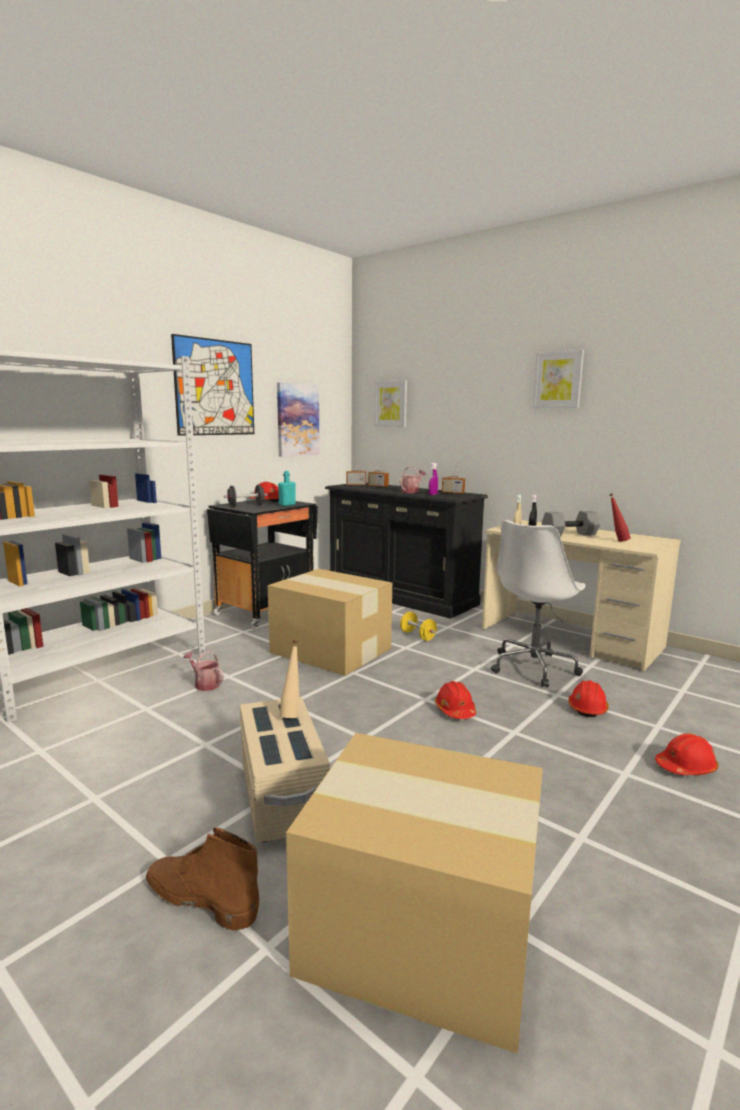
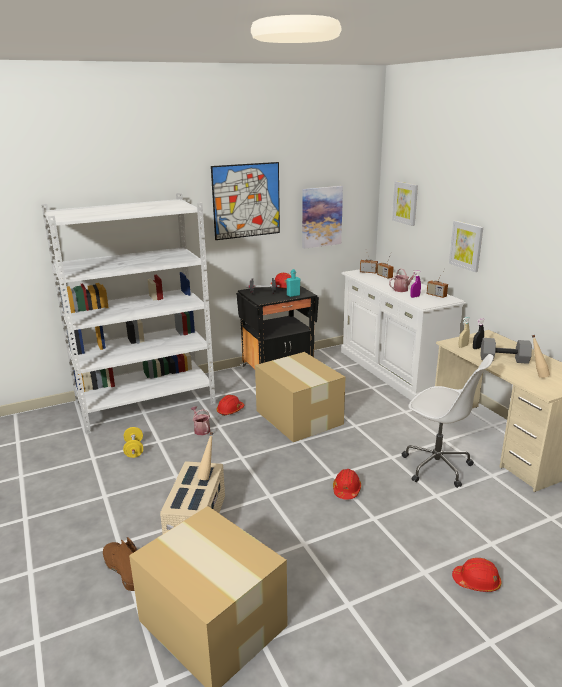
camera: 25 degrees right, 10 degrees up
(401, 595) = (393, 370): black cabinet -> white cabinet
(418, 636) = (373, 416): yellow dumbbell -> yellow dumbbell (134, 450)
(532, 669) = (438, 467): white office chair -> white office chair turned 120 degrees counterclockwise
(558, 380) = (529, 211): picture -> picture (466, 245)
(587, 708) = (449, 513): red hard hat -> red hard hat (230, 410)
(617, 541) = (537, 376): red bottle -> beige bottle

